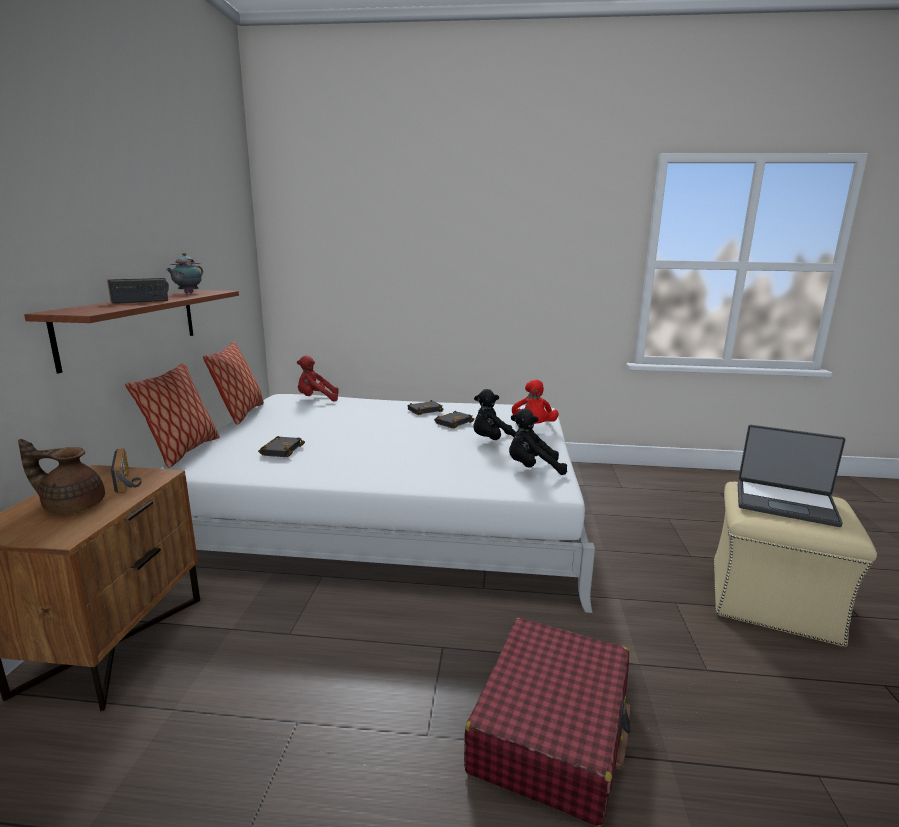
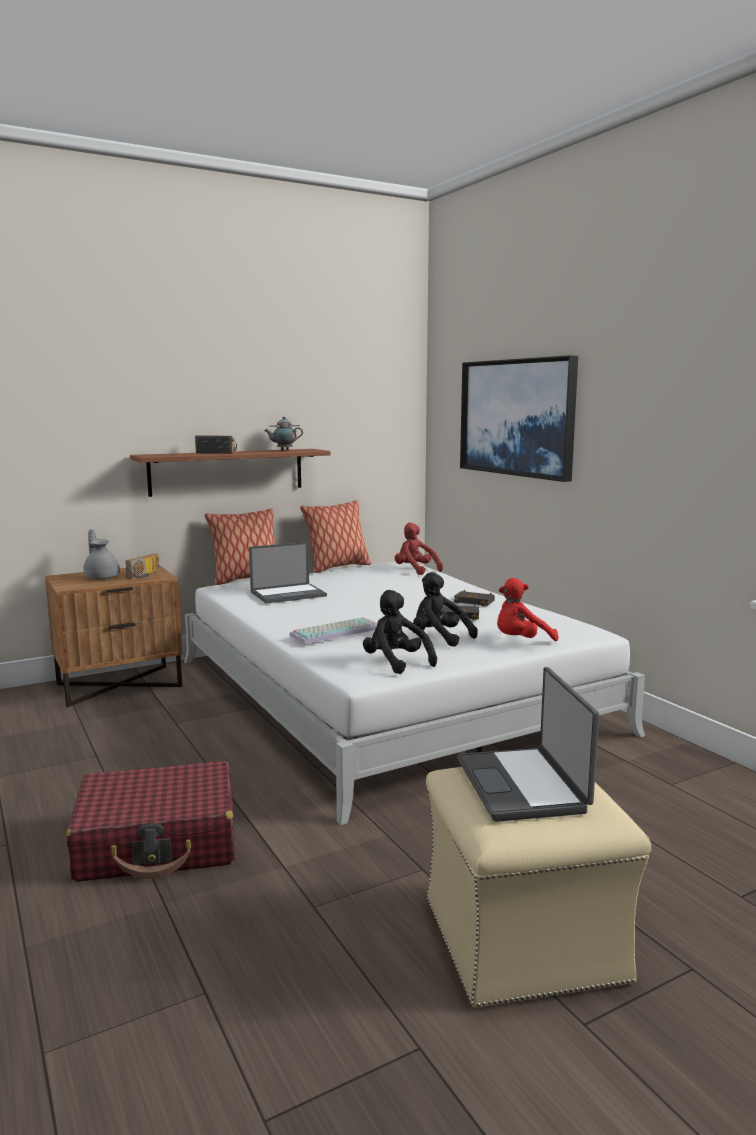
camera: 55 degrees right, 5 degrees down
(72, 506) = (102, 577): brown teapot -> grey teapot
(281, 450) = (289, 594): black book -> laptop
(395, 252) = (517, 417): none -> picture
(431, 464) = (336, 631): none -> keyboard

